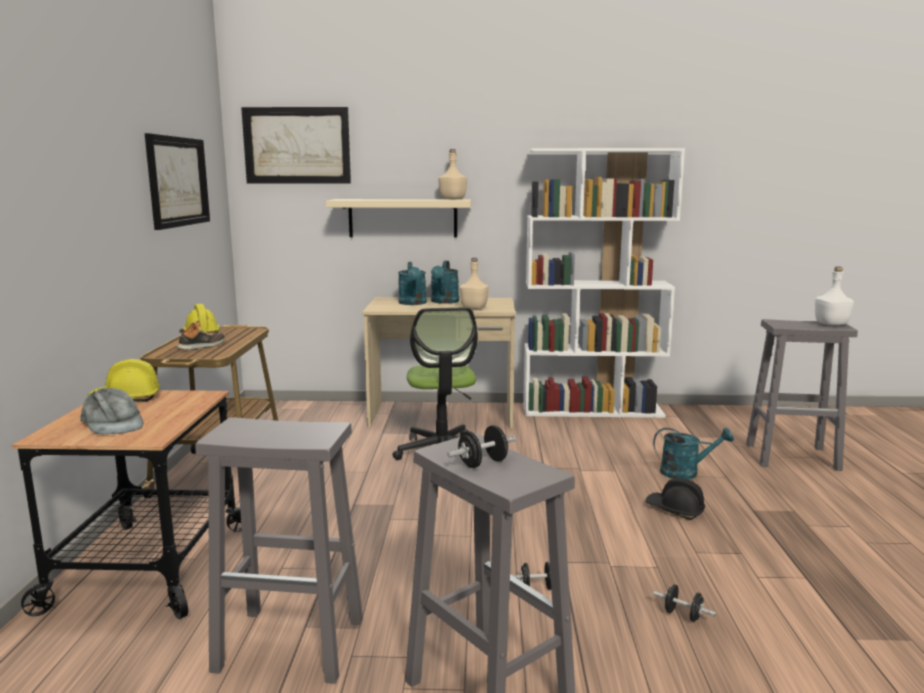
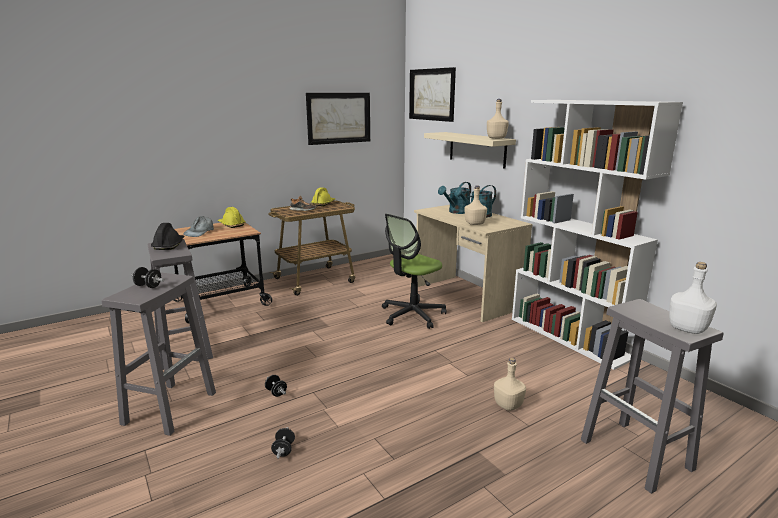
camera: 55 degrees right, 5 degrees up
(675, 510) = (432, 415): black hard hat -> black hard hat (169, 245)
(686, 472) = (508, 405): turquoise watering can -> beige bottle

